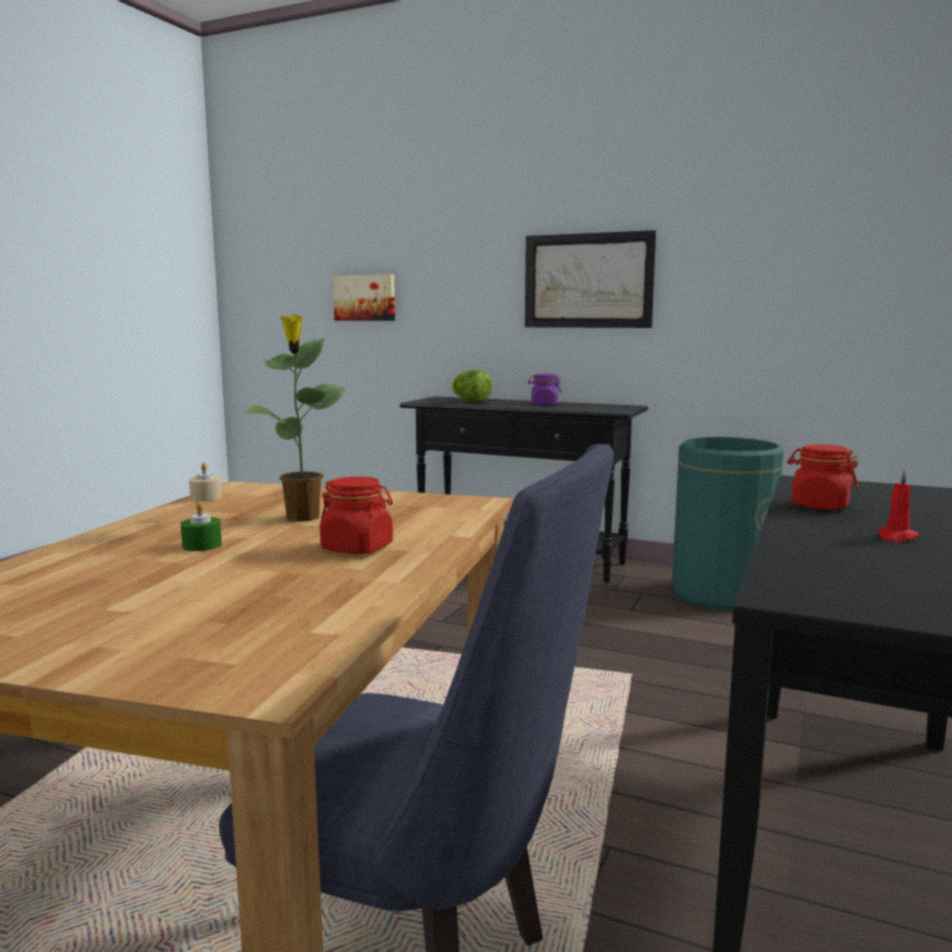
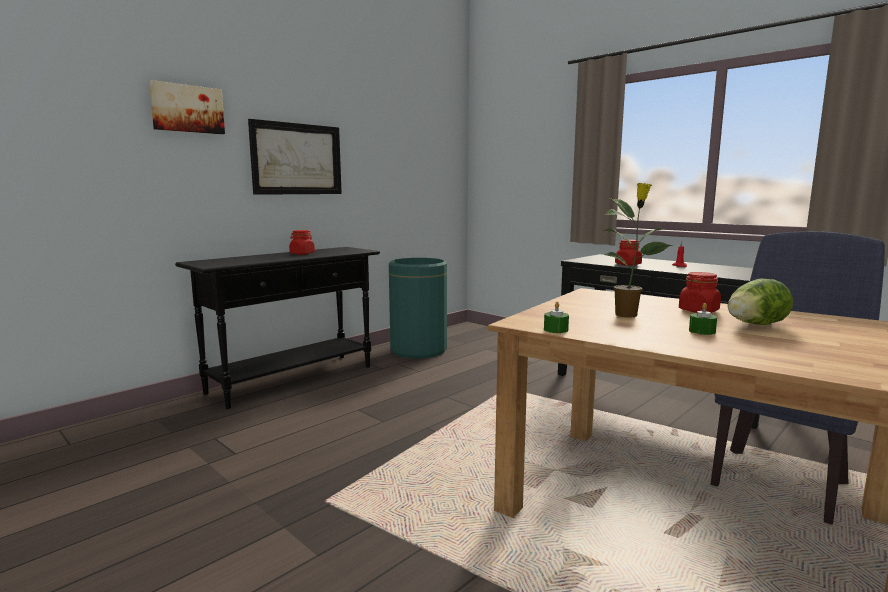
camera: 70 degrees left, 0 degrees up
(206, 498) = (556, 330): beige candle -> green candle
(365, 298) = (64, 163): picture -> picture (187, 109)
(470, 401) = (246, 260): lettuce -> lettuce (754, 325)
(544, 404) = (302, 253): purple jar -> red jar

